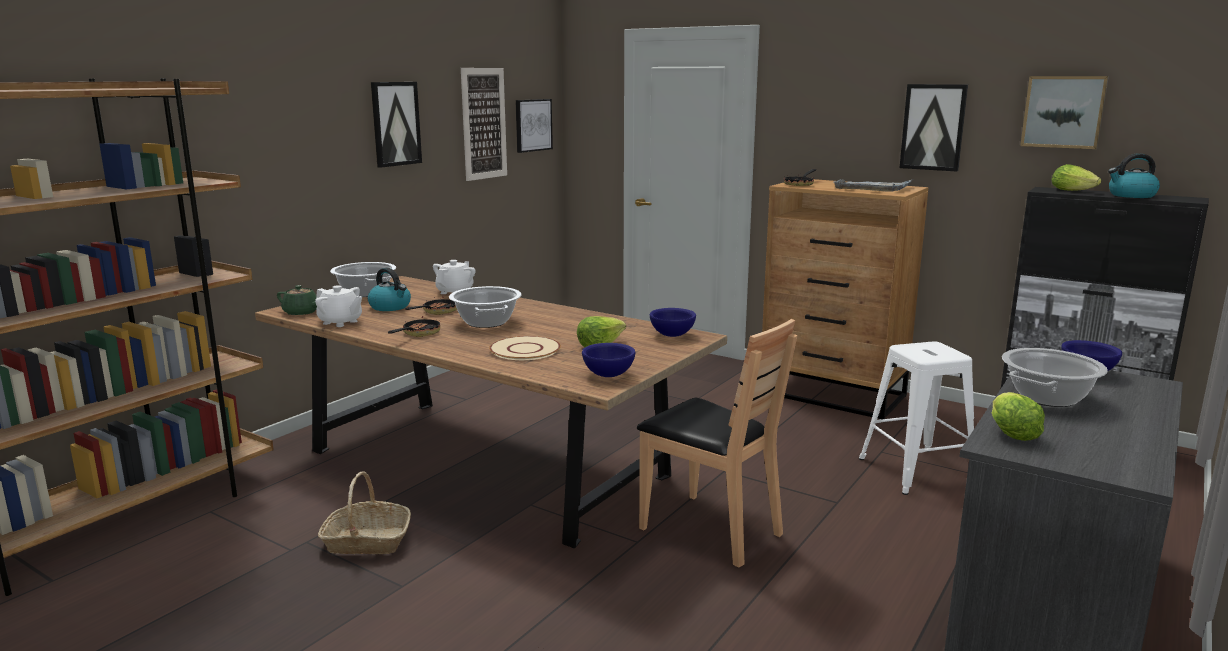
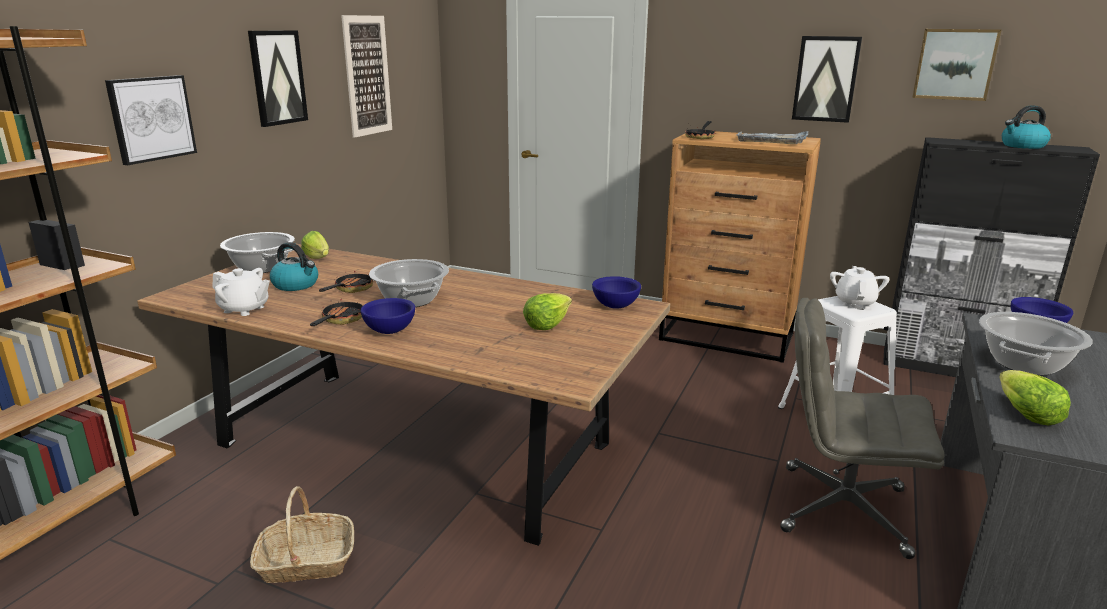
camera: 10 degrees left, 5 degrees up
(302, 312) = (194, 297): green teapot -> none
(455, 292) = (362, 262): white teapot -> white teapot (855, 302)
(524, 349) = (468, 335): beige plate -> none
(532, 125) = (414, 76): picture -> picture (151, 118)
(609, 375) = (576, 365): blue bowl -> blue bowl (390, 331)
(710, 529) = (669, 506): brown chair -> none
(883, 546) = (841, 509): none -> grey office chair
(1075, 191) = (967, 141): lettuce -> lettuce (318, 258)

